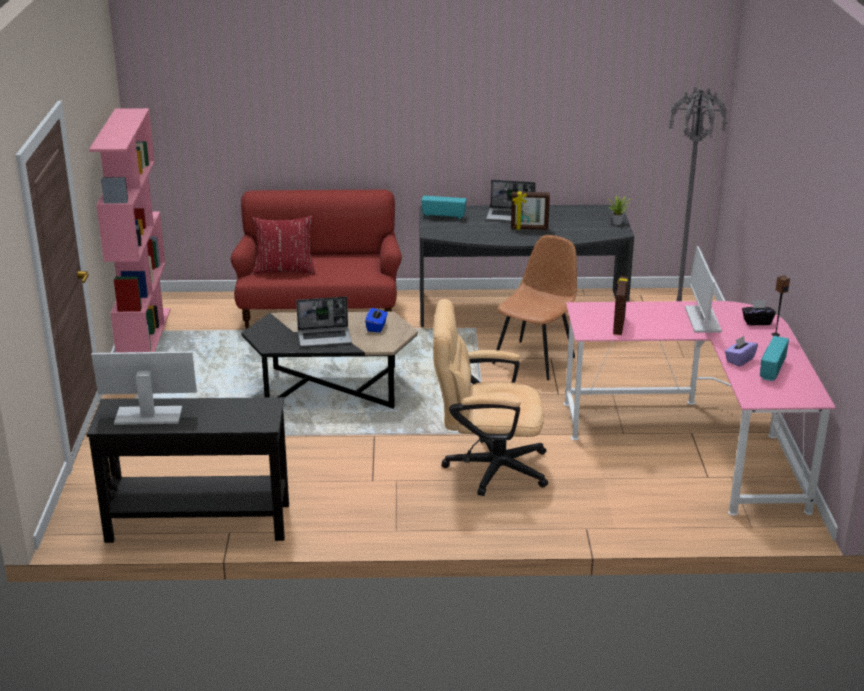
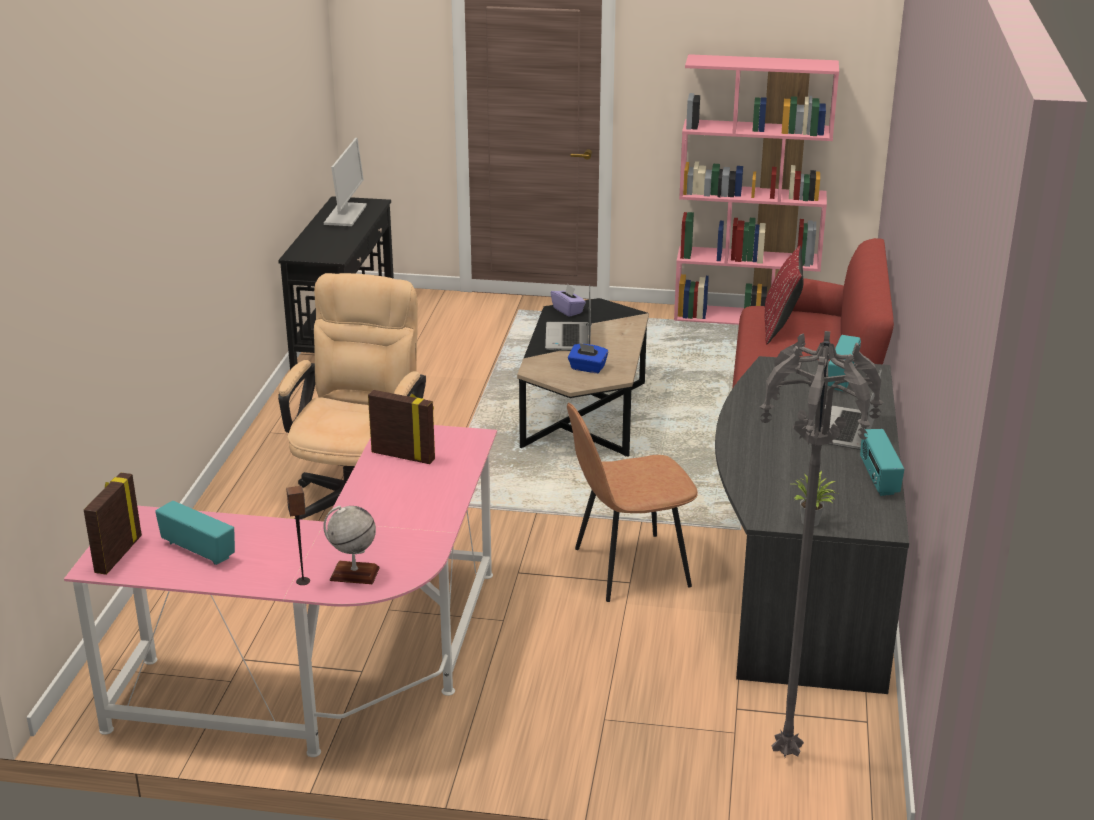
camera: 100 degrees right, 0 degrees up
(529, 228) = (787, 438): picture frame -> picture frame (117, 554)
(535, 359) = (628, 568): brown chair -> brown chair turned 120 degrees clockwise
(562, 209) = (878, 479): none -> radio
(702, 319) = (388, 526): monitor -> none
(739, 360) = (245, 530): purple tissue box -> purple tissue box (568, 310)
(757, 322) = (354, 574): black tissue box -> globe

